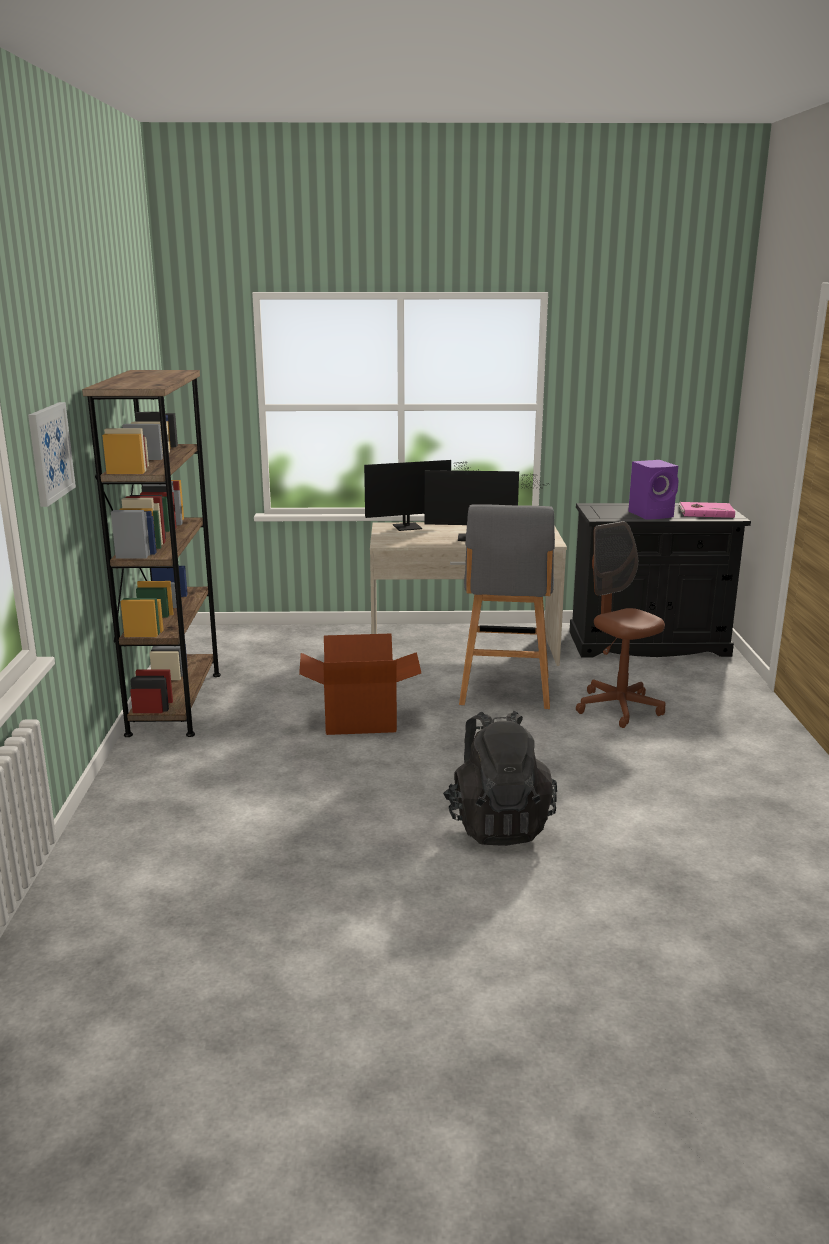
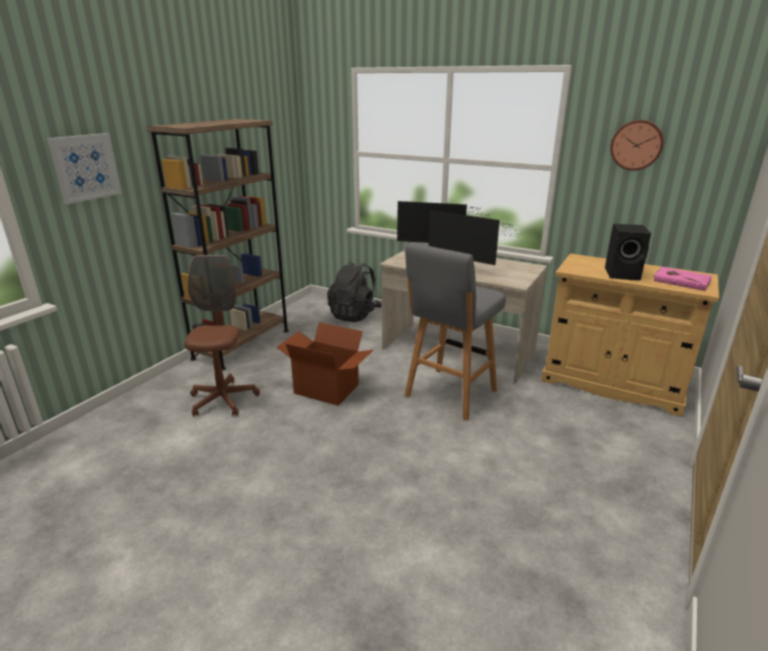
camera: 30 degrees right, 5 degrees up
(497, 824) = (313, 514): black backpack -> black backpack (355, 315)
(618, 708) = (524, 437): brown office chair -> brown office chair (223, 400)
(625, 376) = (636, 145): none -> wall clock
(648, 644) = (612, 384): black cabinet -> beige cabinet
(652, 514) = (623, 274): purple speaker -> black speaker

